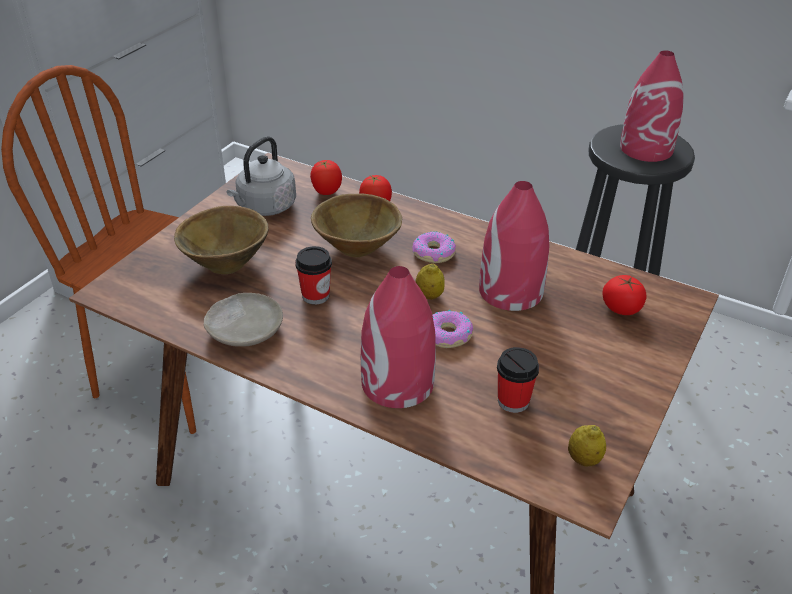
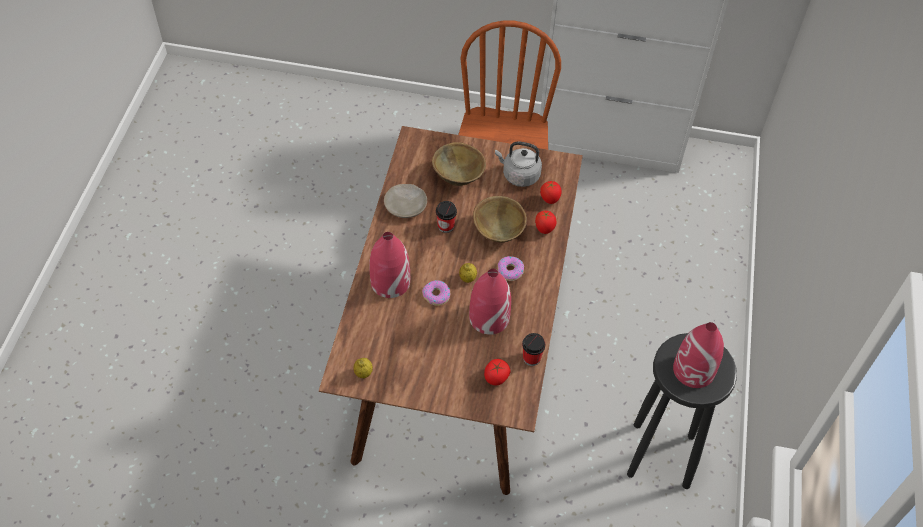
camera: 70 degrees right, 15 degrees up
(513, 401) = (395, 335): cup -> cup (531, 358)

